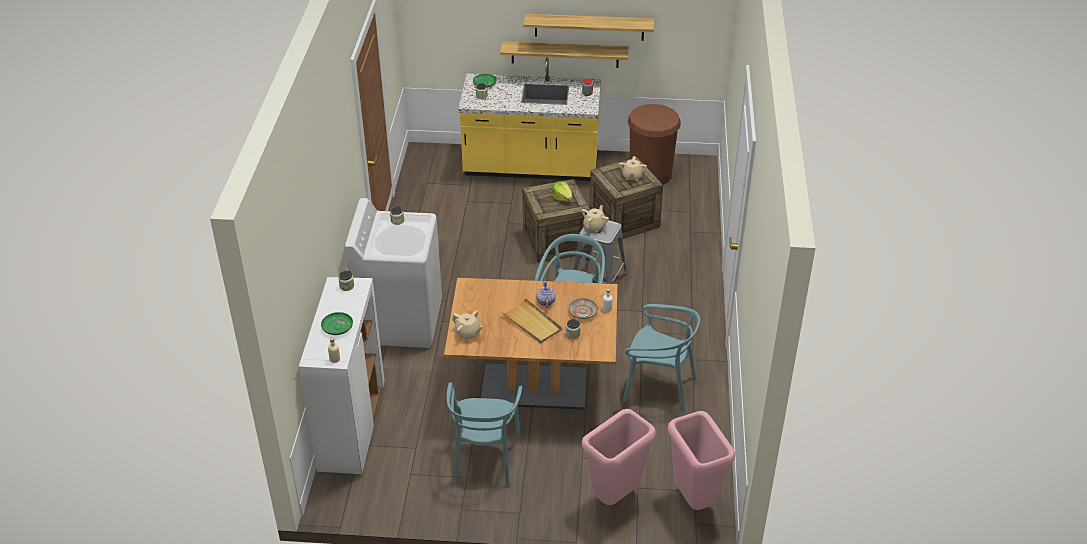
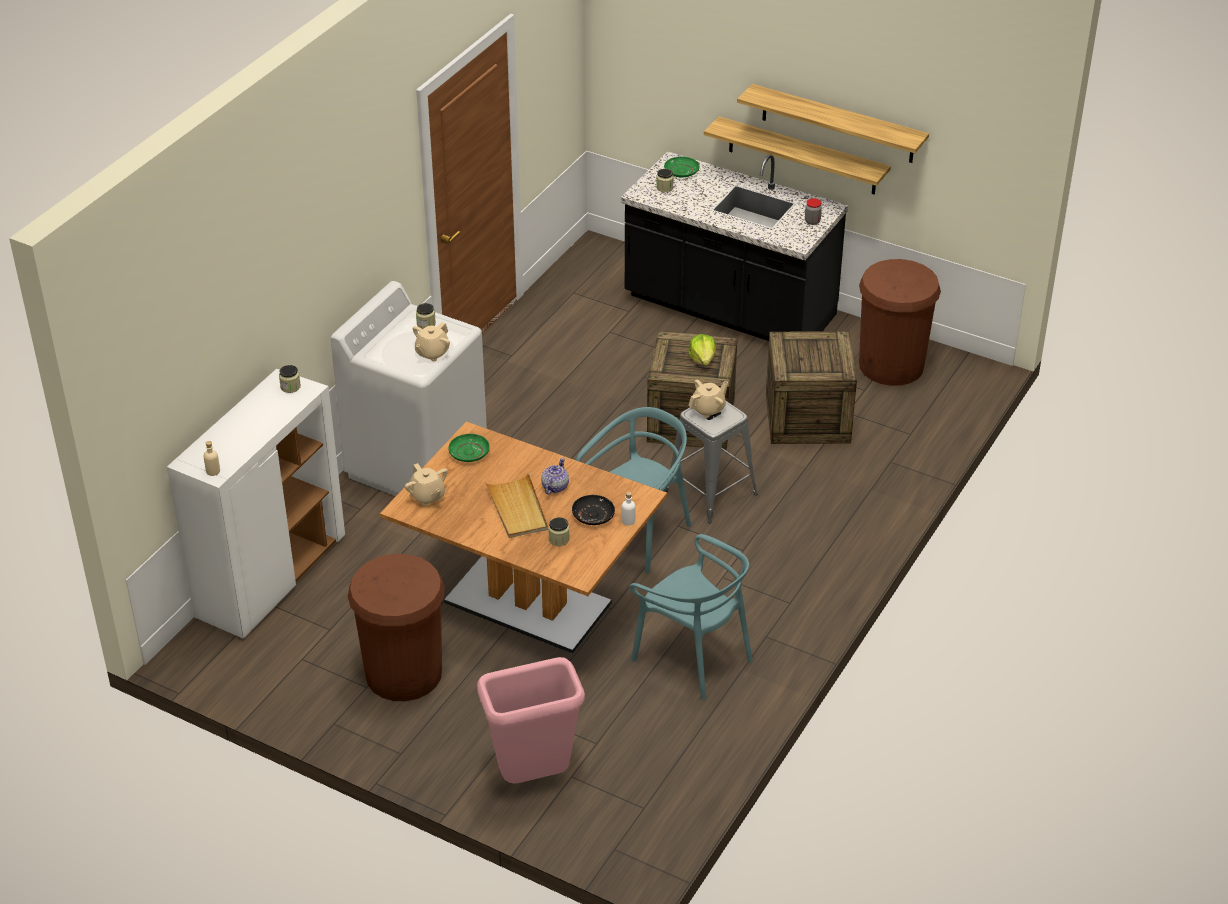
camera: 25 degrees right, 0 degrees up
(337, 327) = (243, 434): green plate -> green plate (469, 453)
(485, 459) = (403, 673): turquoise chair -> brown trash can
(531, 167) = (729, 309): yellow counter -> black counter
(582, 312) = (593, 515): beige plate -> black plate
(632, 176) = (821, 357): beige teapot -> beige teapot (432, 353)
(695, 500) = (634, 820): pink trash can -> none

